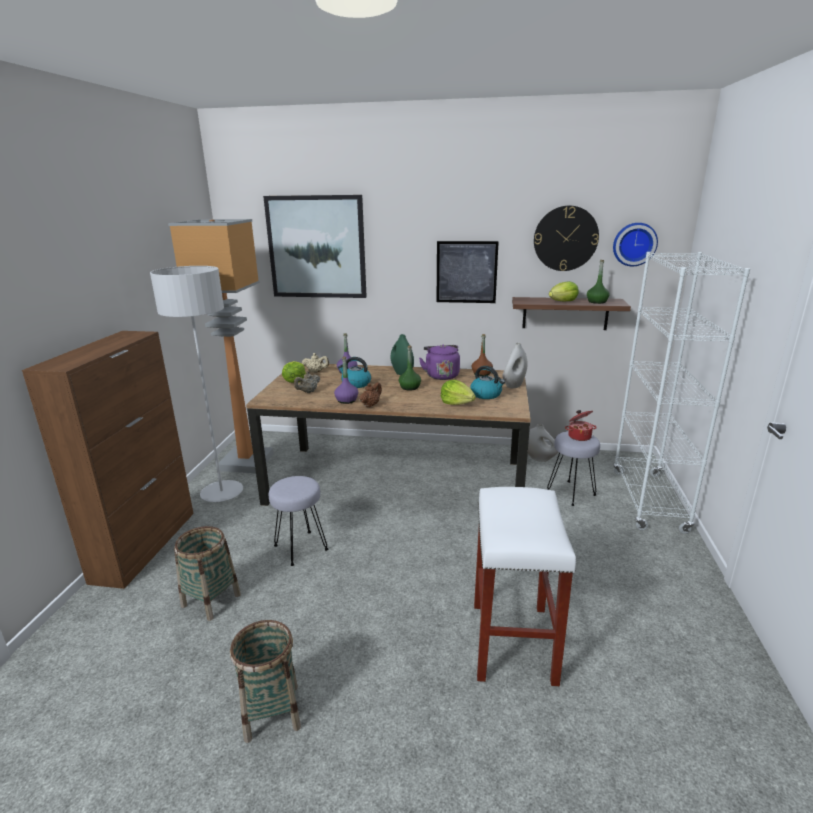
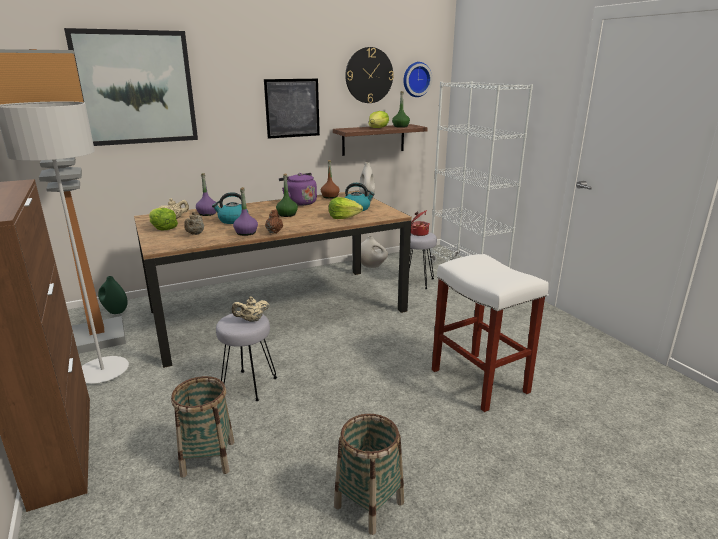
camera: 35 degrees left, 0 degrees up
(301, 488) = (252, 320): none -> beige teapot
(402, 373) = (262, 206): green vase -> green vase (115, 311)

